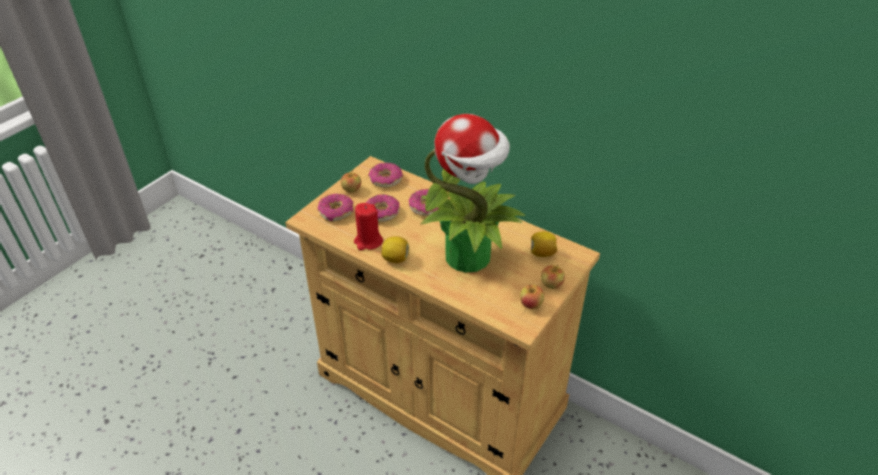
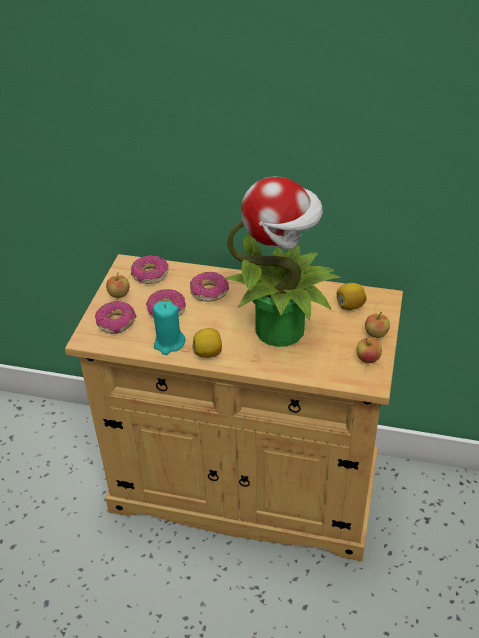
camera: 20 degrees left, 0 degrees up
(368, 241) = (169, 343): red candle -> turquoise candle

